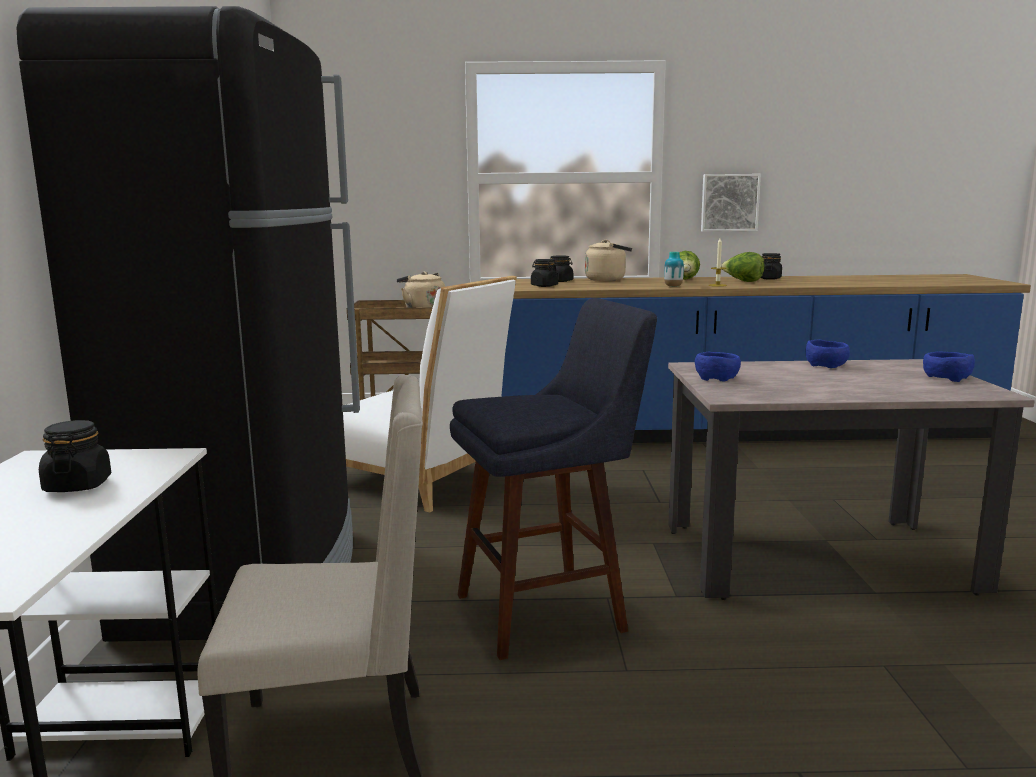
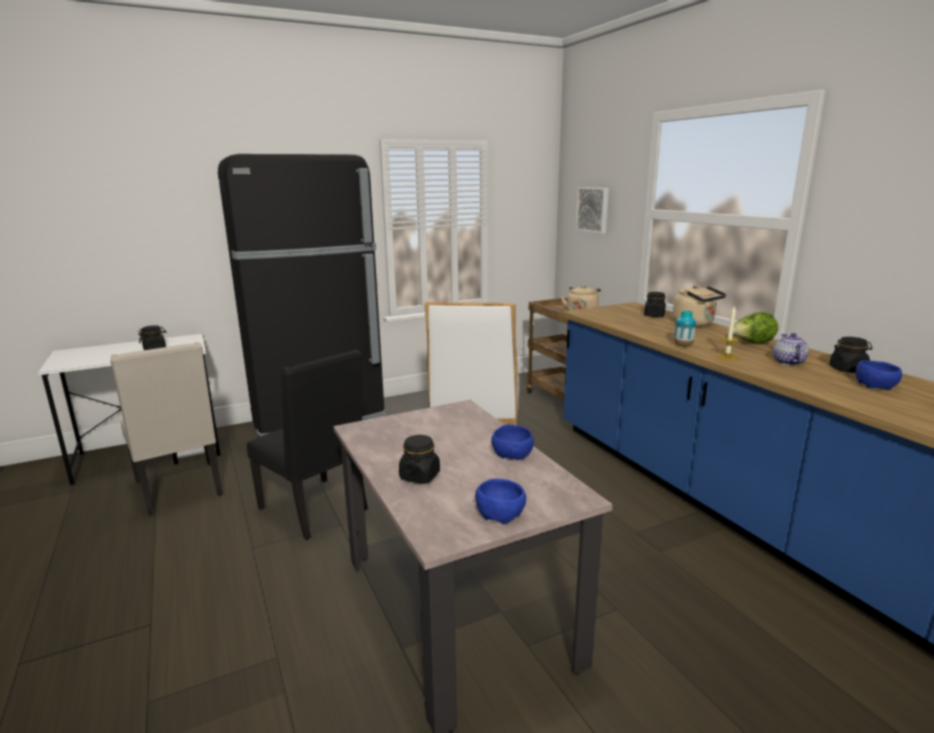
camera: 65 degrees right, 5 degrees up
(544, 286) = (613, 316): black jar -> black jar (420, 476)
(550, 610) = (316, 509): blue stool -> black chair
(716, 378) = (420, 419): blue bowl -> blue bowl (876, 385)
(729, 202) = (877, 264): picture -> picture (593, 209)
(742, 281) = (788, 362): lettuce -> teapot

